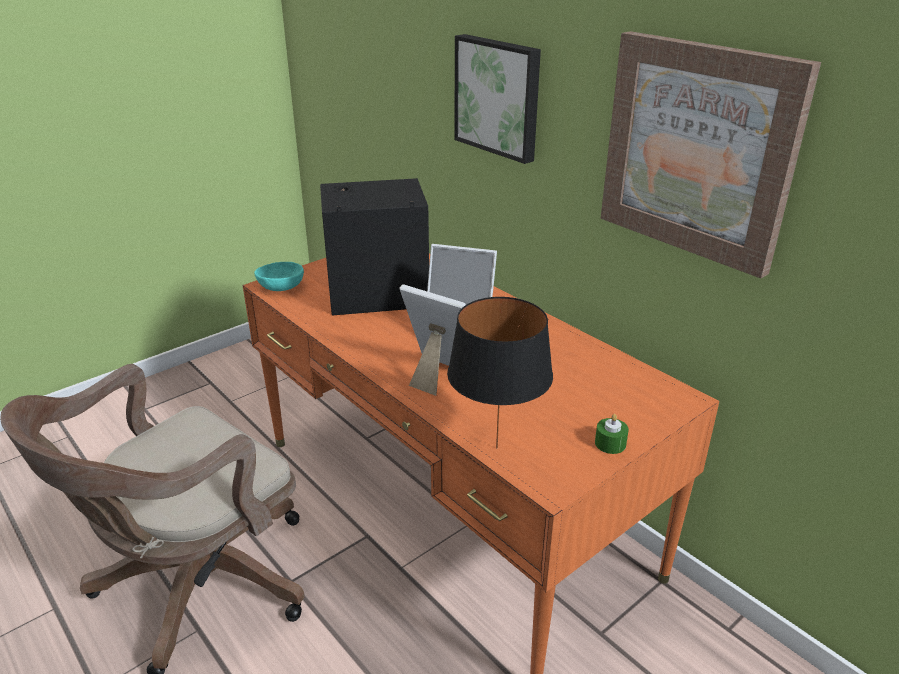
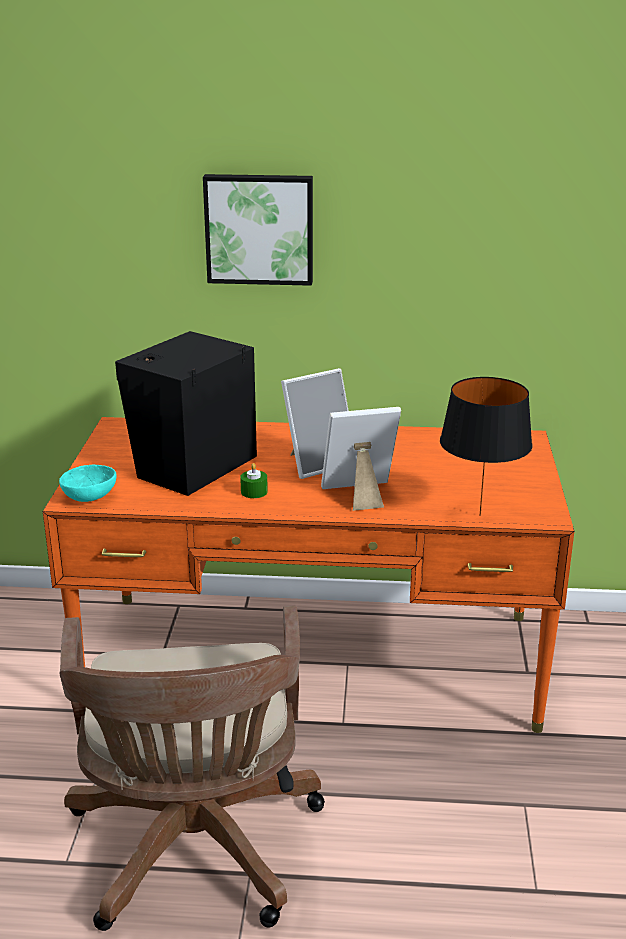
camera: 45 degrees left, 5 degrees down
(610, 443) = (534, 480): green candle -> green candle (254, 492)
(698, 150) = (493, 233): picture -> none

